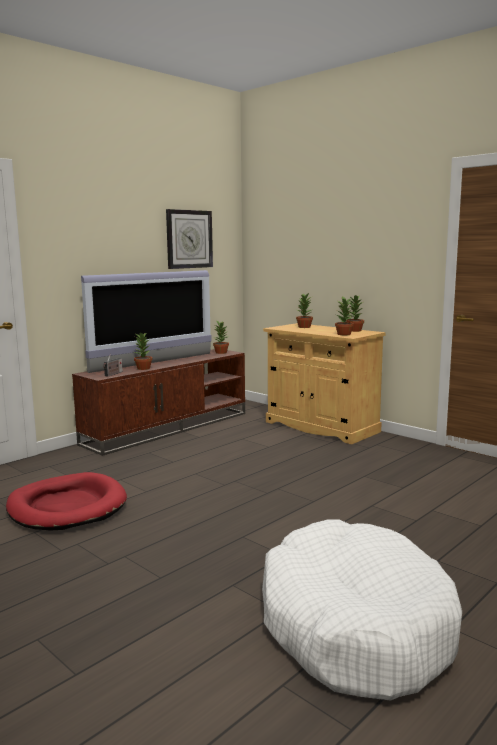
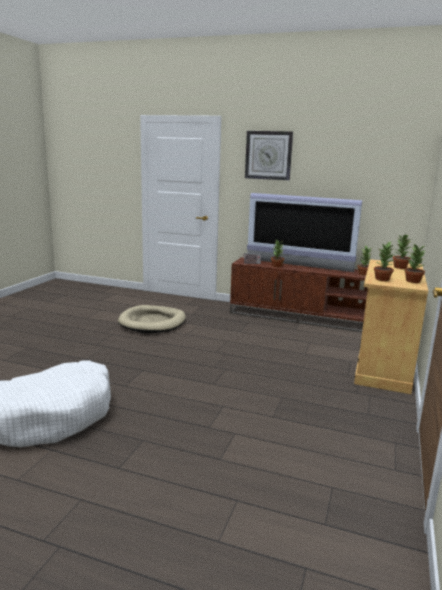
camera: 65 degrees right, 5 degrees up
(67, 507) = (152, 322): red dog bed -> beige dog bed
(189, 239) = (363, 172): wall clock -> wall clock (268, 155)

